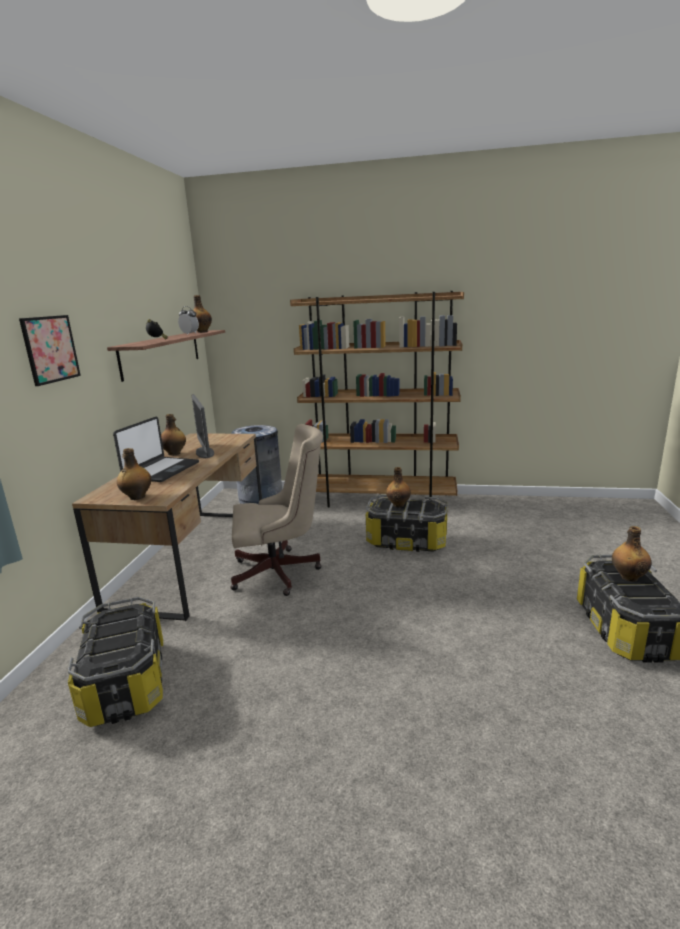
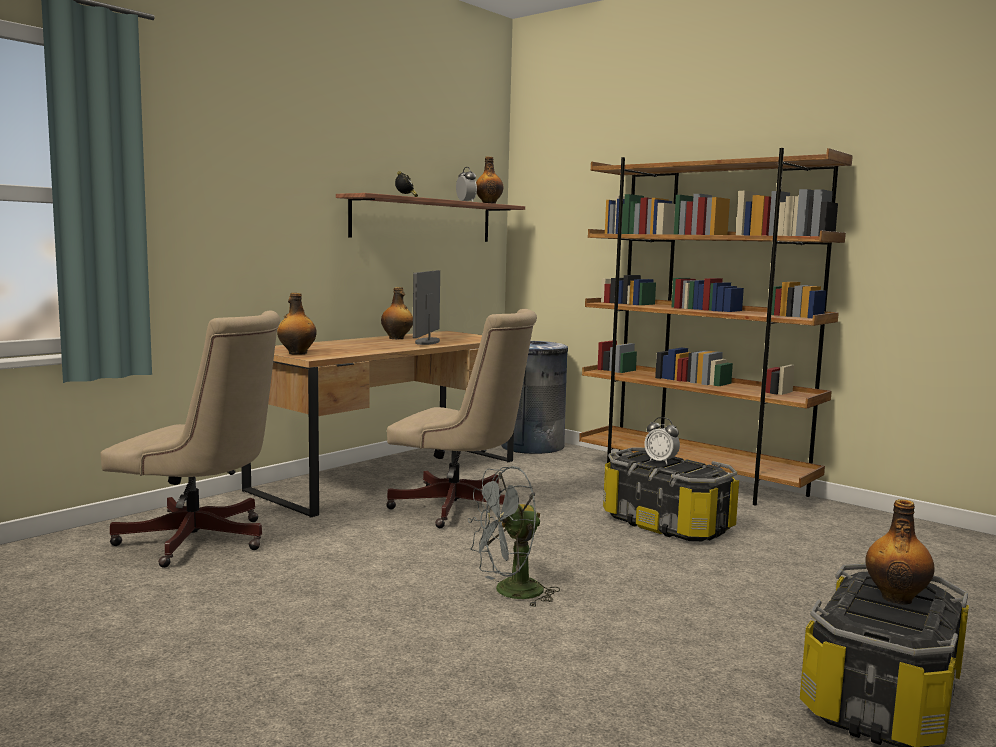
camera: 30 degrees right, 10 degrees down
(50, 349) = (257, 179): picture -> none
(127, 683) = (202, 541): storage box -> beige office chair
(161, 470) = (357, 344): laptop -> none
(391, 635) = (510, 593): none -> grey fan
(398, 505) = (661, 461): bottle -> alarm clock

